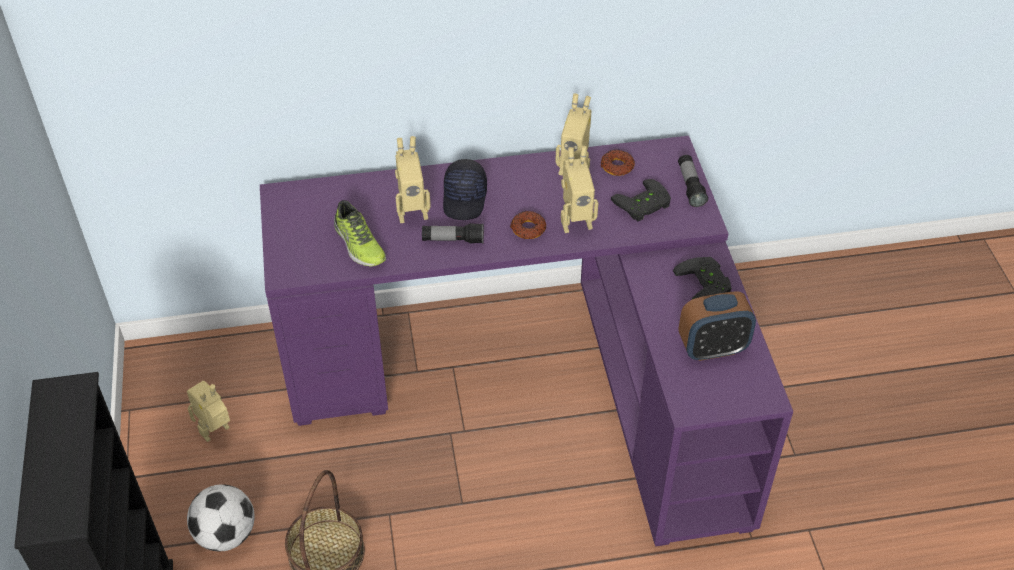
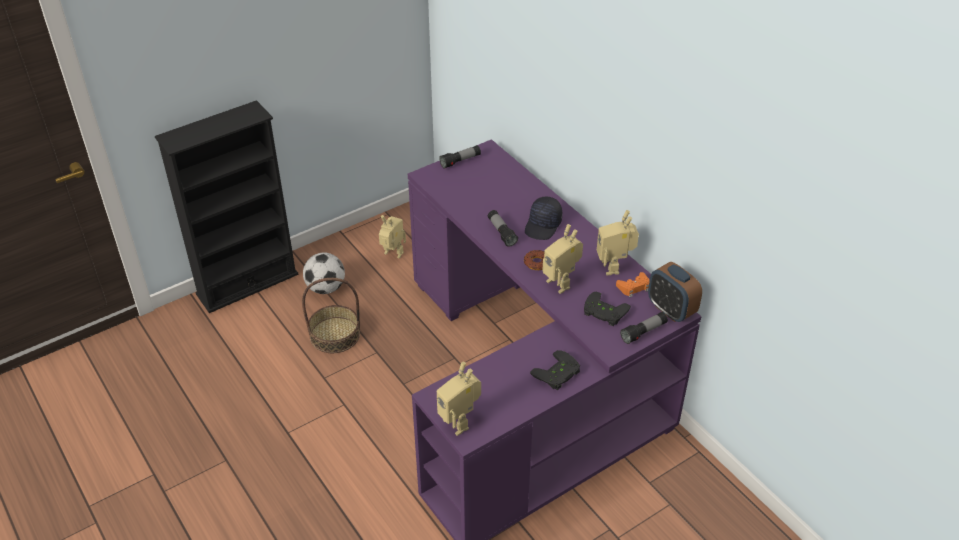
camera: 65 degrees right, 5 degrees down
(282, 229) = (460, 161): none -> flashlight
(358, 244) = (469, 195): shoe -> none
(412, 211) = (514, 206): toy robot -> toy robot (459, 422)
(465, 199) = (543, 225): black cap -> black cap turned 45 degrees counterclockwise
(617, 166) = (633, 287): donut -> orange game controller
(712, 348) = (496, 395): alarm clock -> alarm clock (671, 310)

